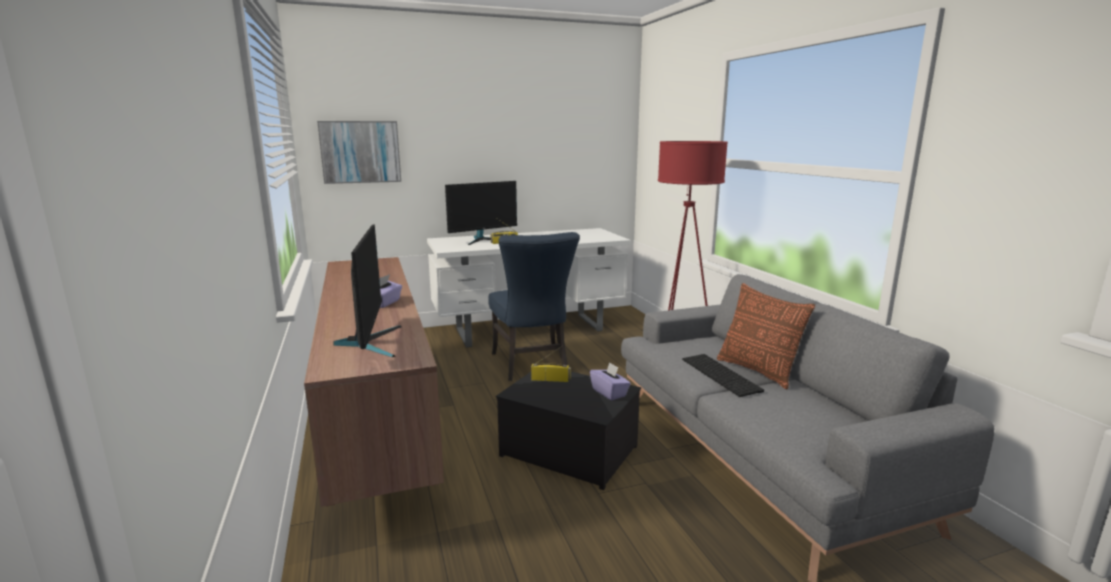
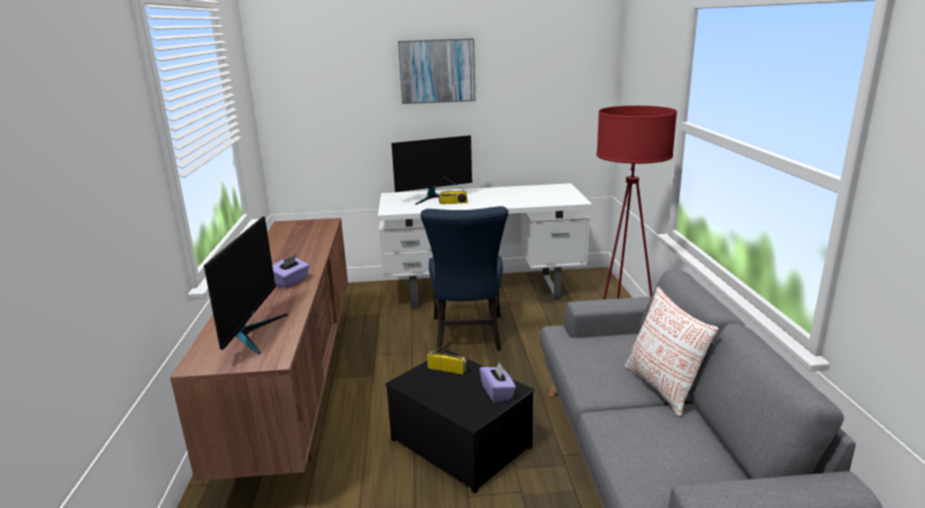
camera: 15 degrees right, 5 degrees up
(360, 152) = (315, 107): picture -> picture (437, 71)
(722, 374) = (618, 388): keyboard -> none
(758, 371) = (662, 388): brown pillow -> white pillow

